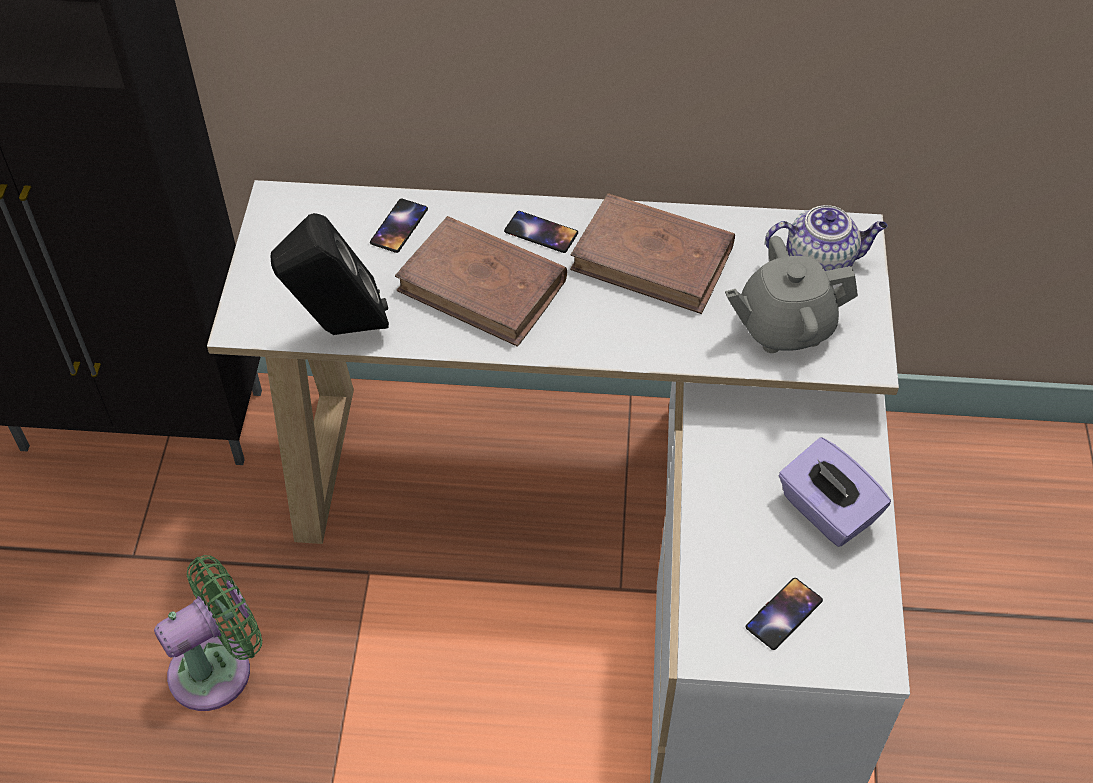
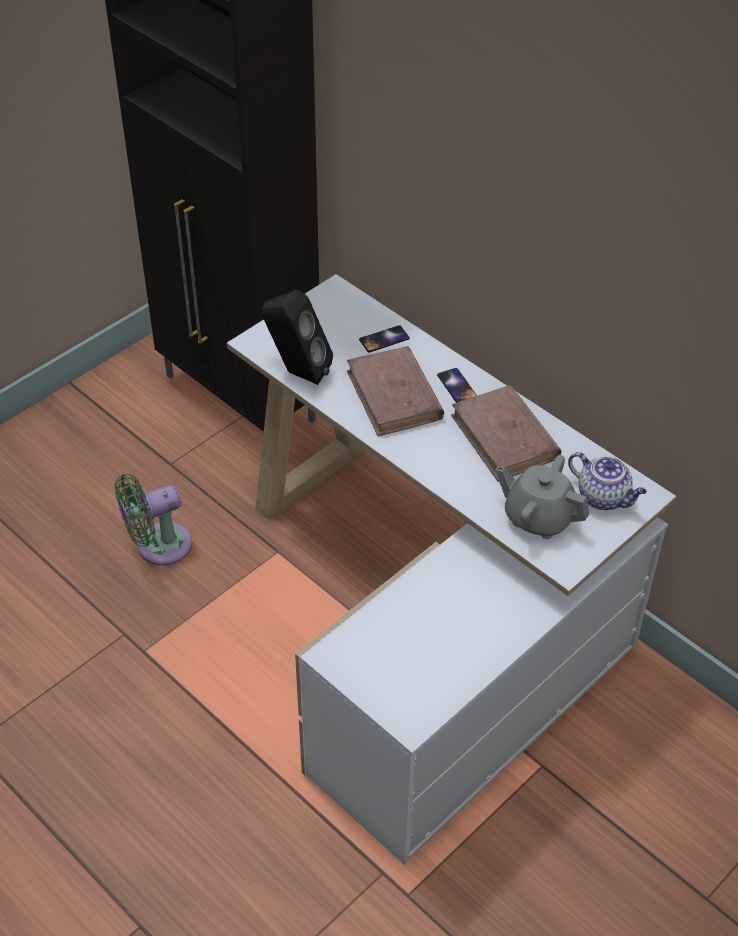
camera: 40 degrees right, 5 degrees down
(218, 668) = (158, 546): green fan -> green fan turned 150 degrees clockwise
(783, 614) = (389, 667): phone -> none
(826, 511) = (472, 636): purple tissue box -> none

